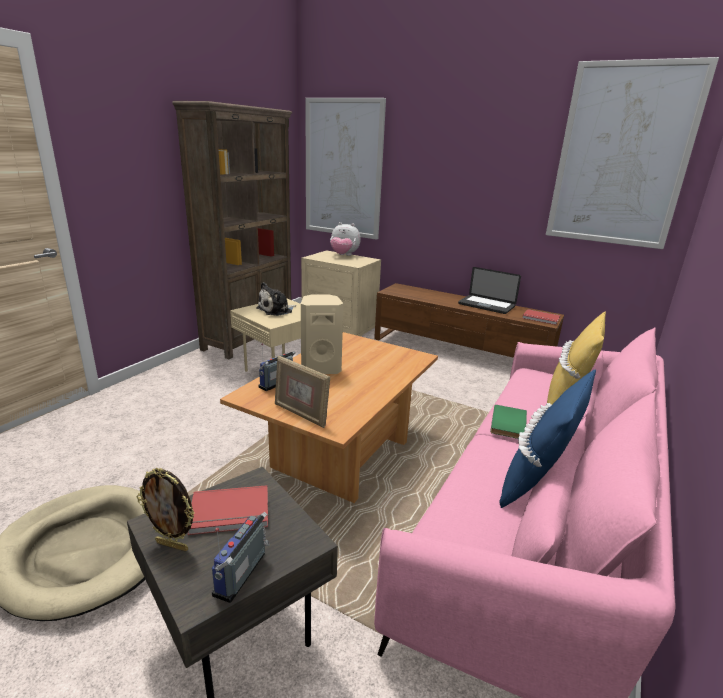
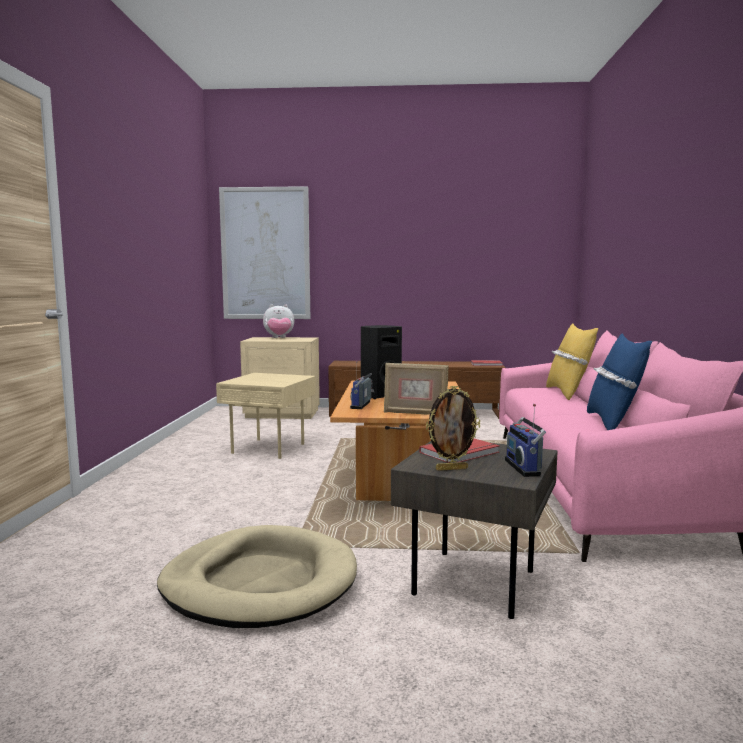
camera: 25 degrees left, 15 degrees down
(249, 338) = (198, 433): brown bookcase -> none
(276, 310) = (264, 378): plush toy -> none
(320, 368) = (380, 396): beige speaker -> black speaker
(486, 305) = (434, 363): laptop -> none
(506, 423) = (551, 407): green book -> none
(622, 156) = (519, 227): picture -> none

